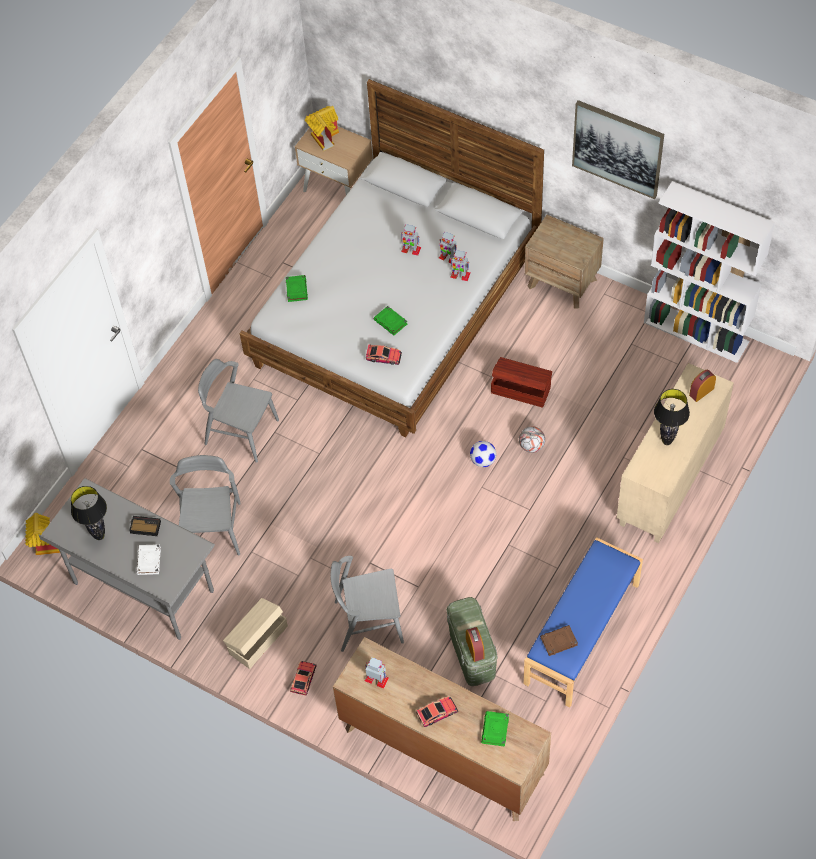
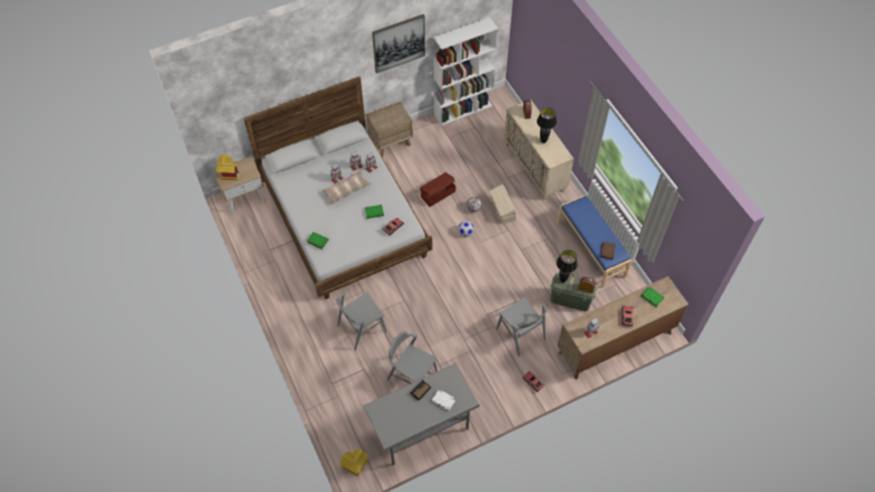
camera: 60 degrees left, 0 degrees up
(99, 536) = (408, 418): black table lamp -> black table lamp (562, 280)
(257, 640) = (494, 391): beige storage box -> beige storage box (502, 210)
(368, 621) = (520, 334): grey chair -> grey chair turned 60 degrees counterclockwise
(402, 271) = (347, 190): none -> pillow

